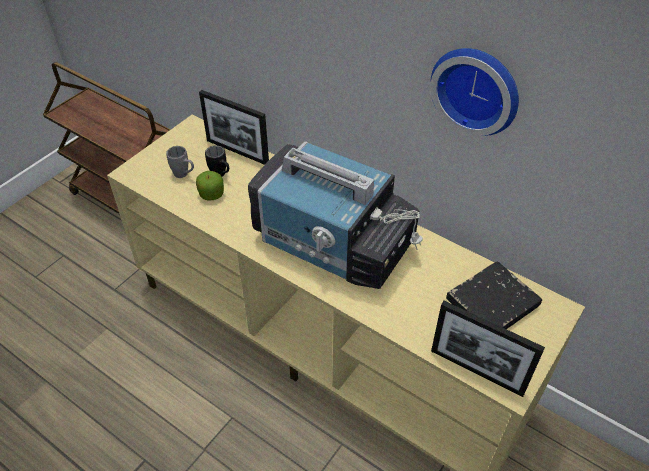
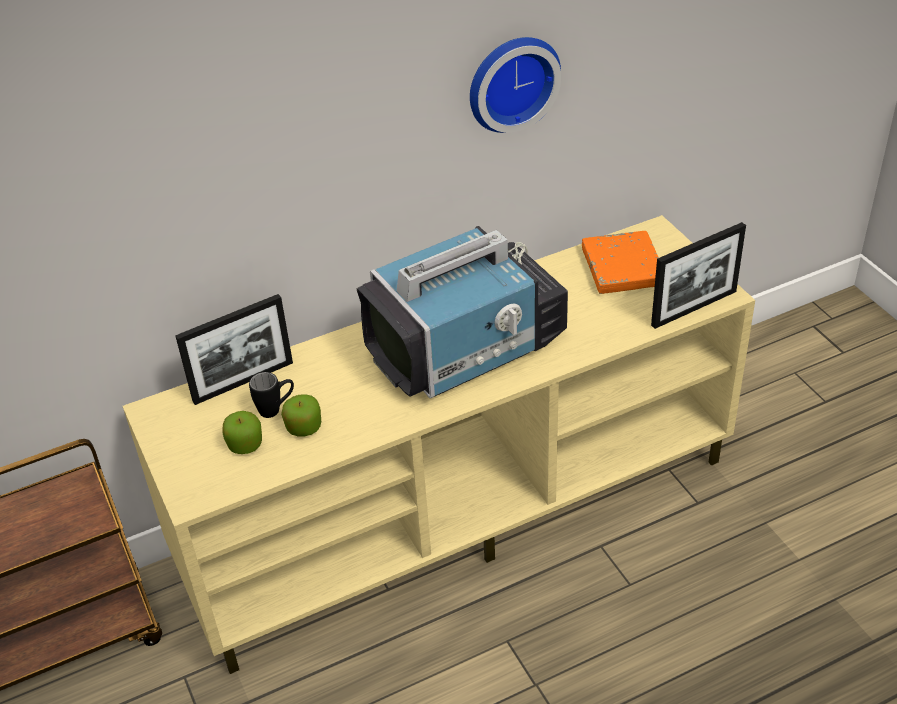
camera: 60 degrees left, 5 degrees down
(184, 175) = (245, 444): grey mug -> apple
(492, 303) = (623, 267): black book -> orange book

